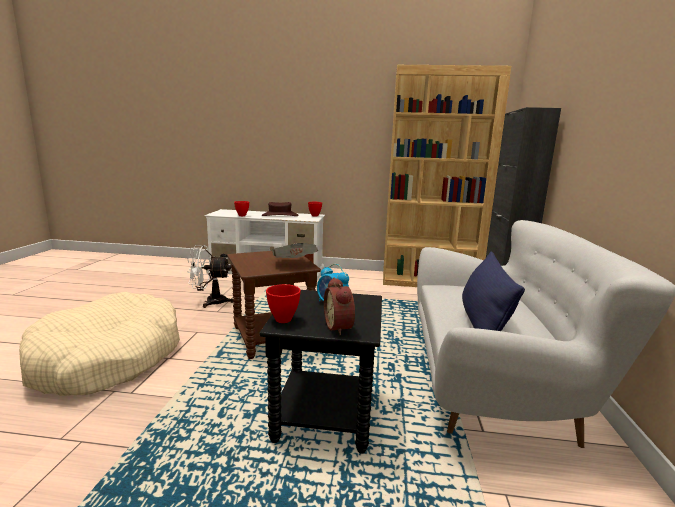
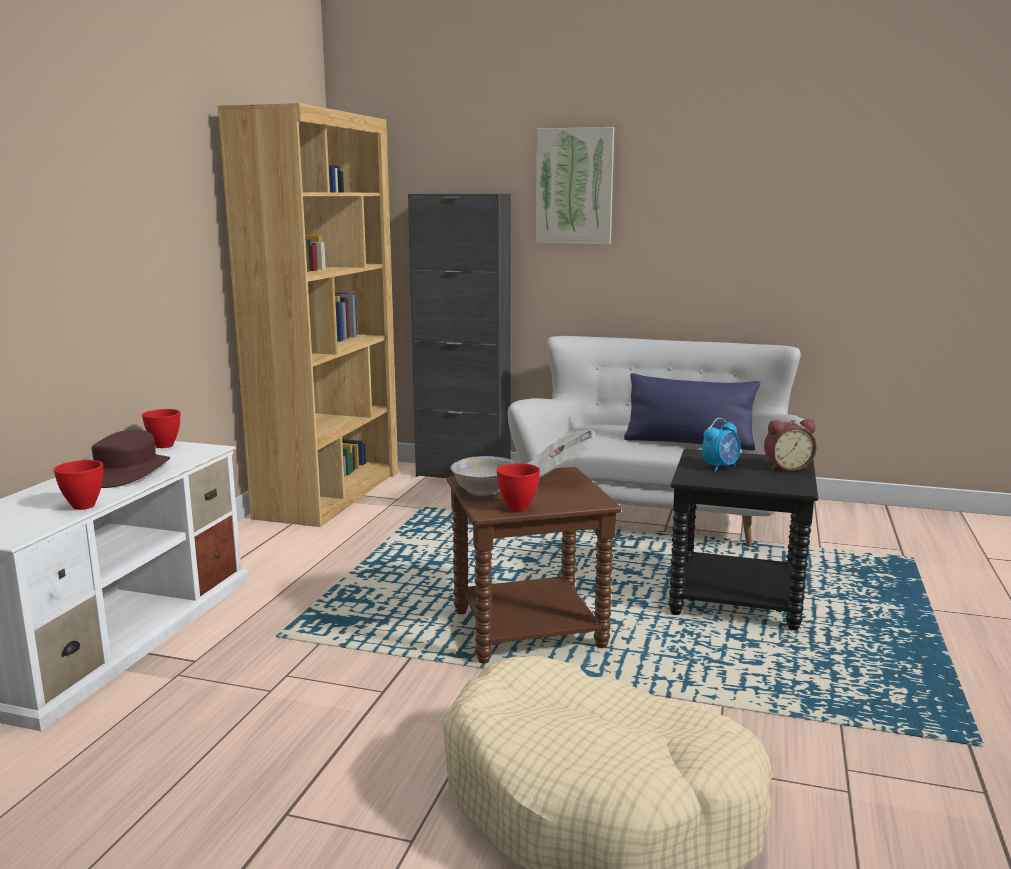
camera: 80 degrees left, 0 degrees up
(210, 302) = (315, 705): white fan -> none
(271, 254) = (484, 490): none -> white bowl
(284, 320) = (780, 486): red bowl -> red bowl (518, 507)
(591, 95) = (574, 186): none -> picture

